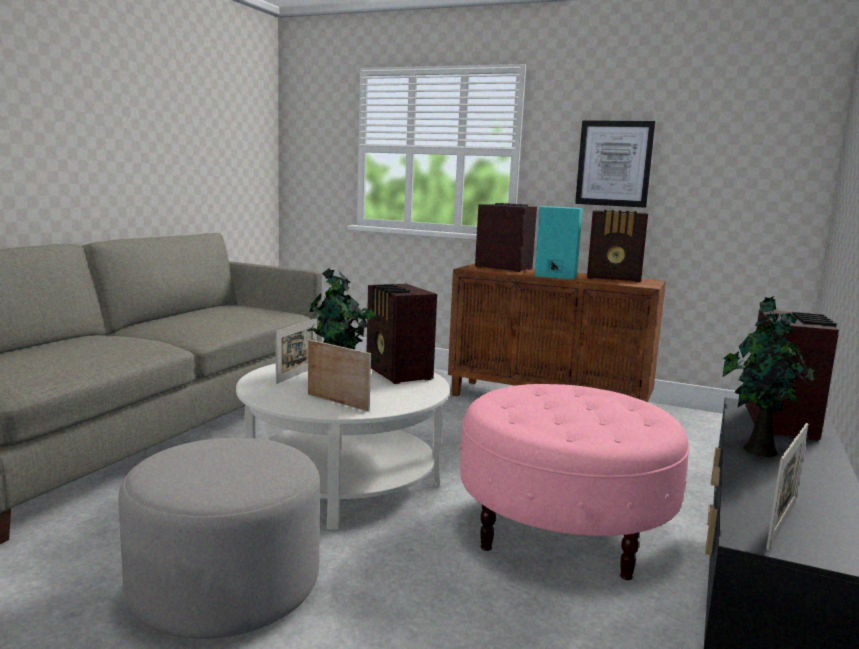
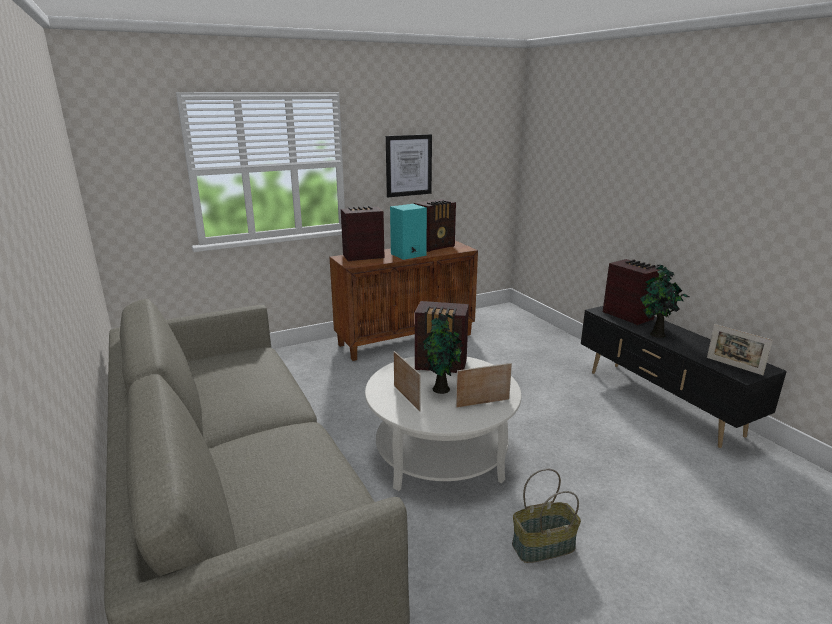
camera: 50 degrees left, 10 degrees up
(224, 587) = (543, 547): grey ottoman -> basket
(564, 529) = (562, 411): pink ottoman -> none
(781, 525) = (734, 366): picture frame -> picture frame turned 150 degrees clockwise

